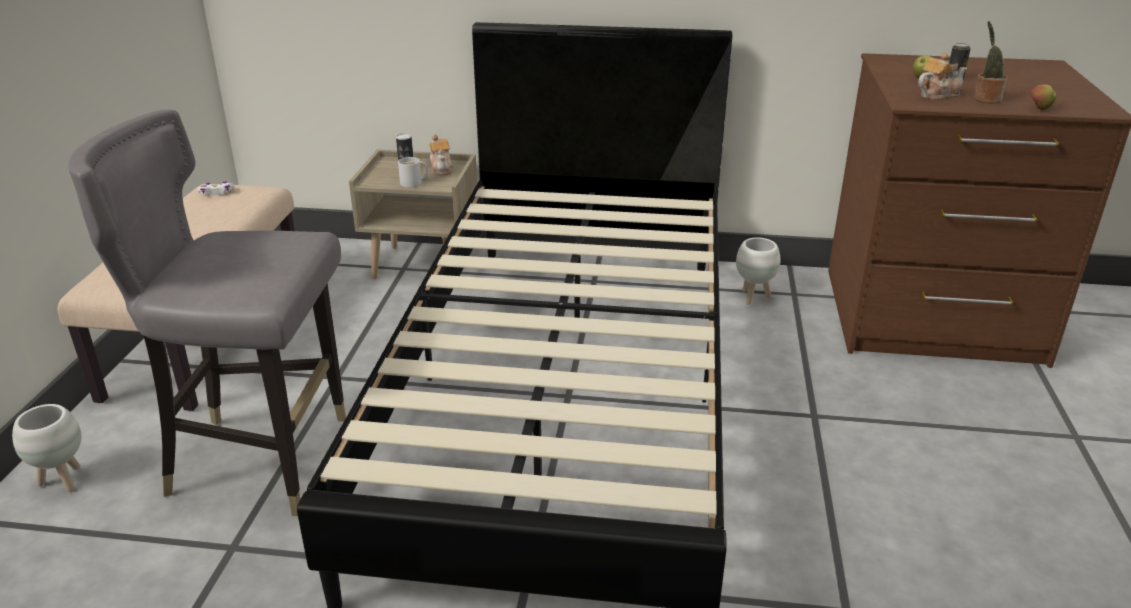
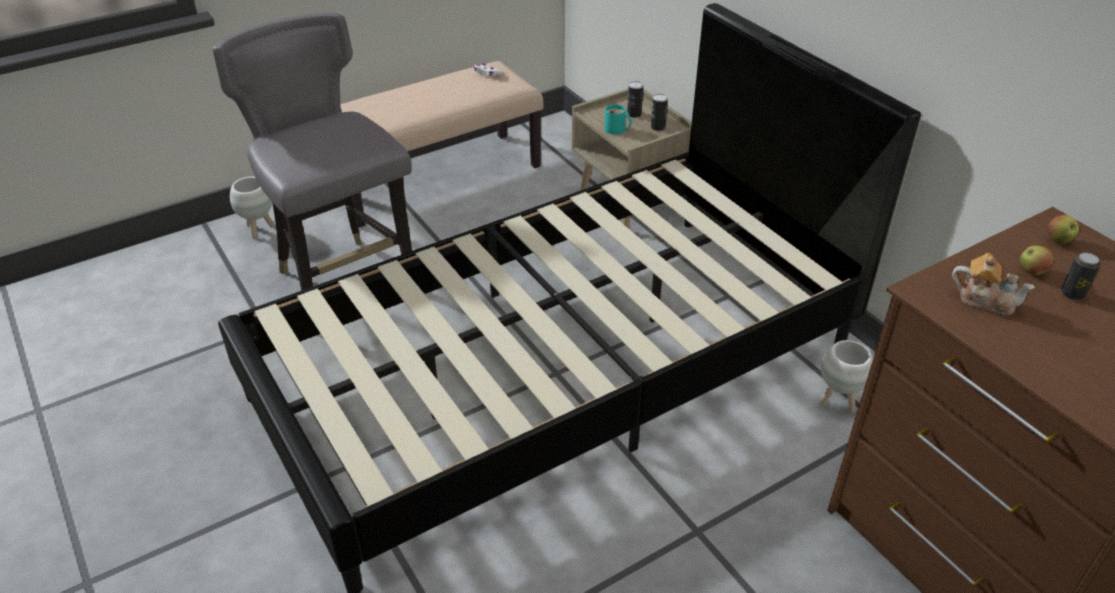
camera: 50 degrees right, 10 degrees up
(413, 183) = (616, 130): white mug -> turquoise mug
(442, 169) = (658, 127): teapot -> can
(985, 98) = (1030, 336): potted plant -> none
(1039, 109) = (1060, 386): apple -> apple (1058, 241)

